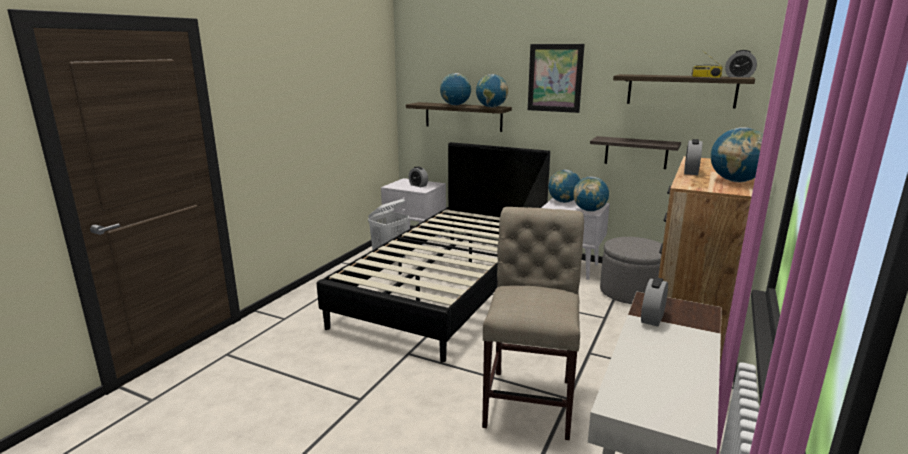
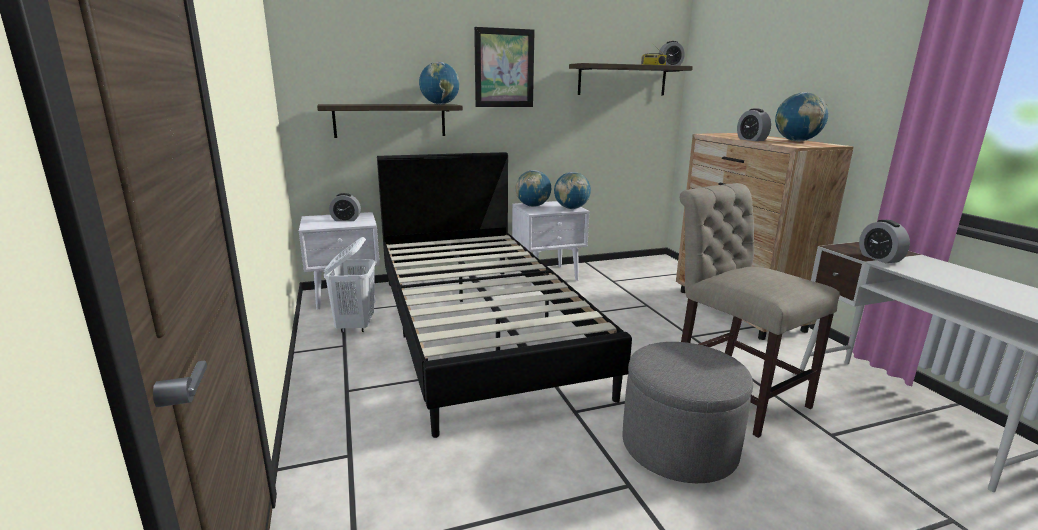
camera: 45 degrees left, 0 degrees up
(455, 105) = (388, 104): globe -> none
(631, 293) = (625, 280): grey ottoman -> grey ottoman (679, 447)
(636, 152) = (587, 144): shelf -> none

